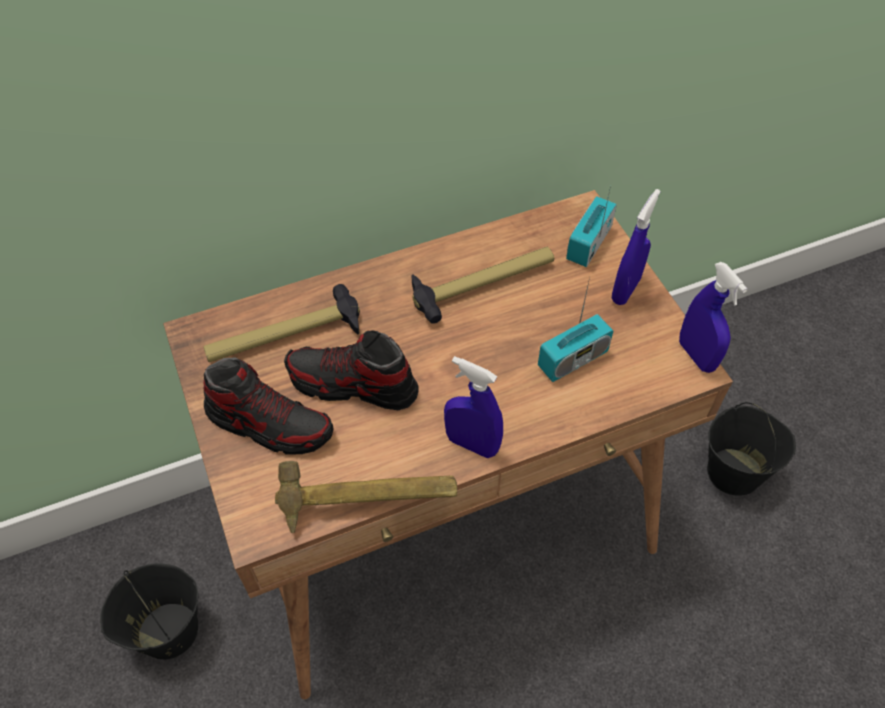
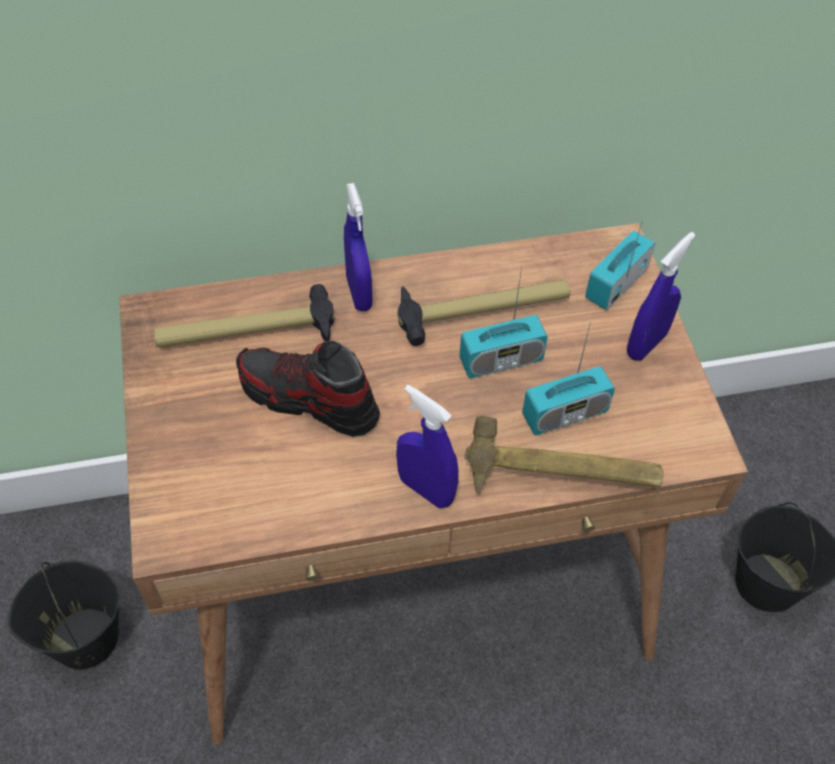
camera: 10 degrees right, 0 degrees up
(270, 424) = (208, 426): shoe -> none
(368, 504) = (294, 535): hammer -> hammer (559, 480)
(508, 323) = (501, 360): none -> radio
(696, 355) = (711, 434): blue spray bottle -> blue spray bottle (359, 293)

